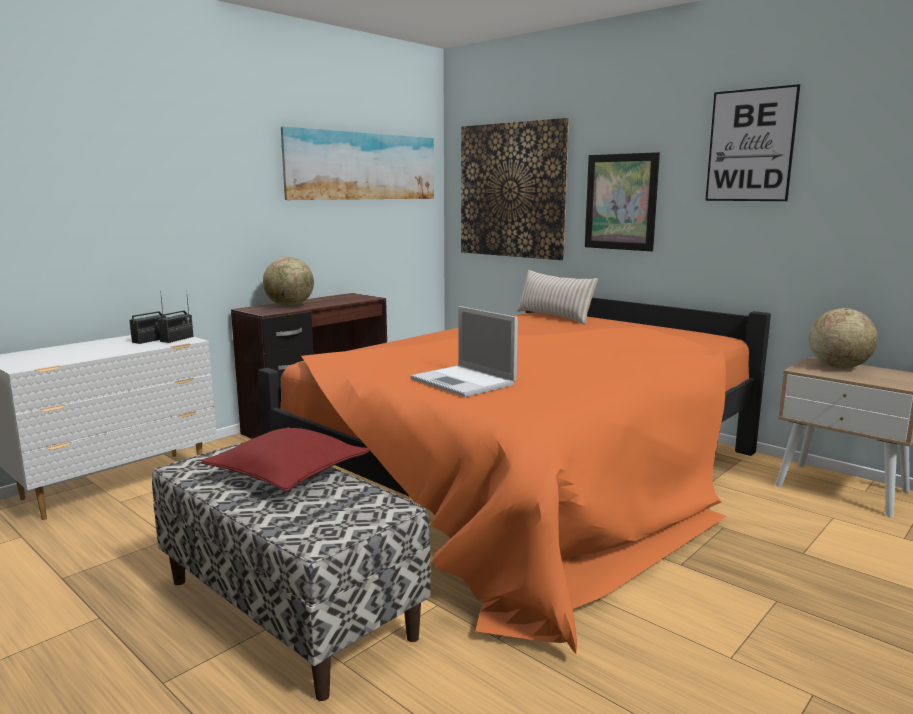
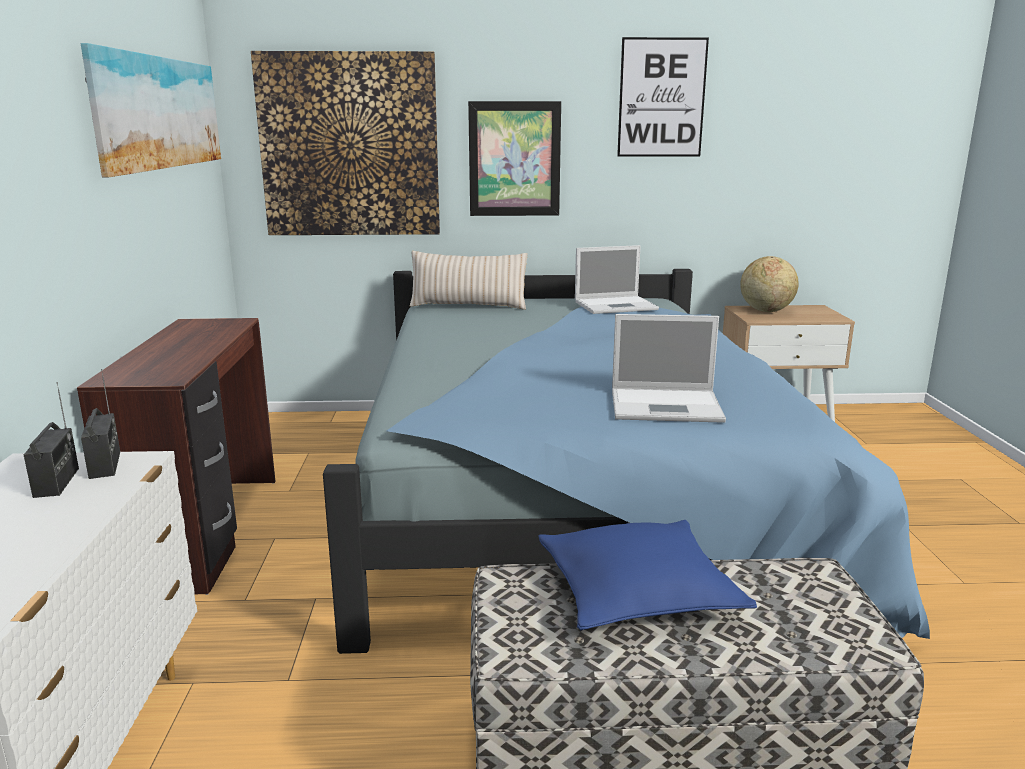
camera: 45 degrees left, 5 degrees up
(288, 473) = (638, 592): red pillow -> blue pillow
(290, 306) = (166, 359): globe -> none
(532, 478) = (579, 500): orange bed -> blue bed
(650, 331) = (617, 305): none -> laptop

